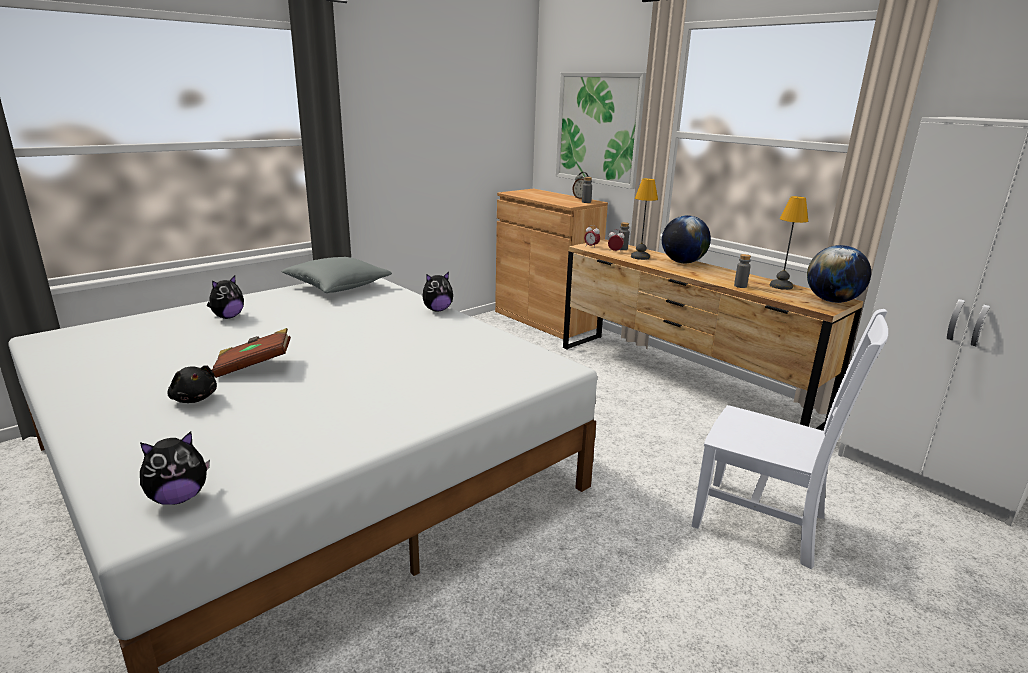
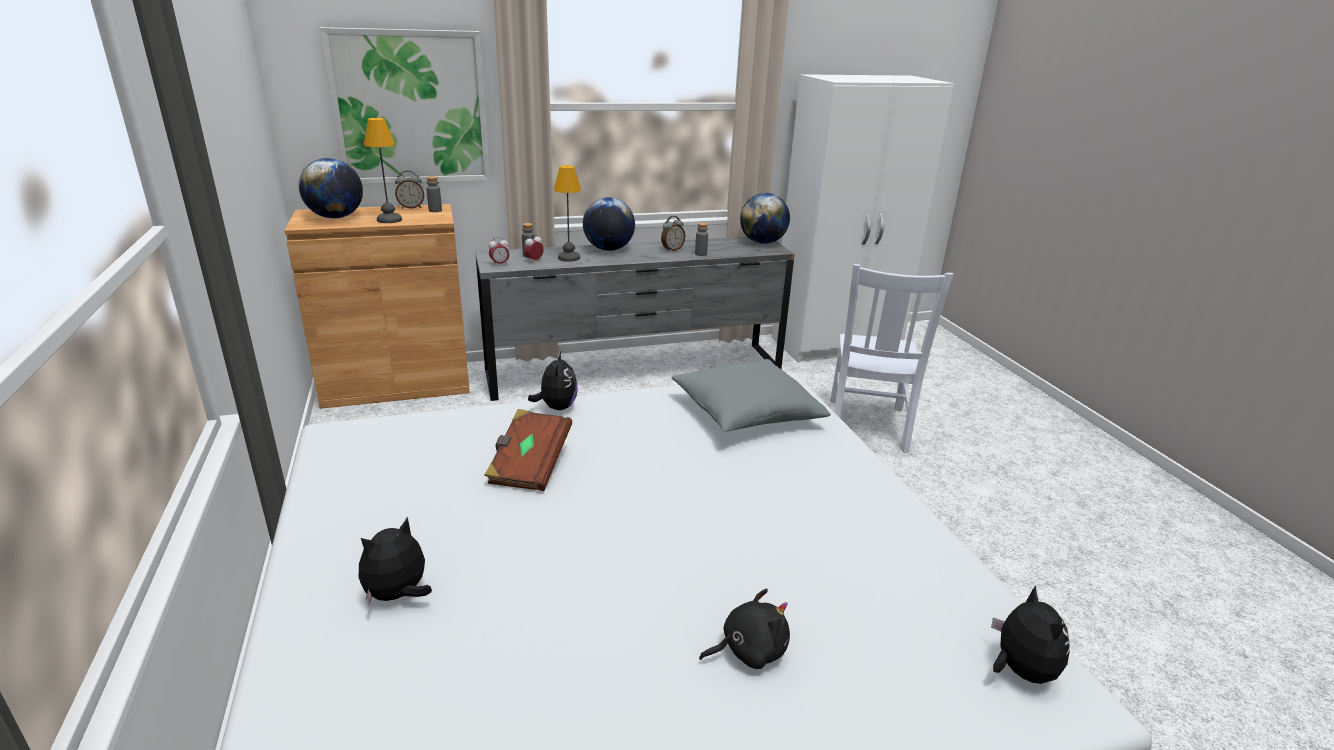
camera: 65 degrees left, 5 degrees up
(228, 317) = (398, 595): plush toy -> plush toy turned 105 degrees counterclockwise
(254, 366) = (659, 583): brown book -> brown book (529, 465)
(338, 287) = (360, 462): grey pillow -> grey pillow (746, 413)
(533, 193) = (336, 217): none -> globe
(681, 382) = (636, 371): brown dresser -> grey dresser
(728, 277) = (672, 249): none -> alarm clock
(763, 523) = (866, 427): white chair -> white chair turned 135 degrees clockwise
(780, 286) = (712, 243): table lamp -> table lamp (389, 219)

